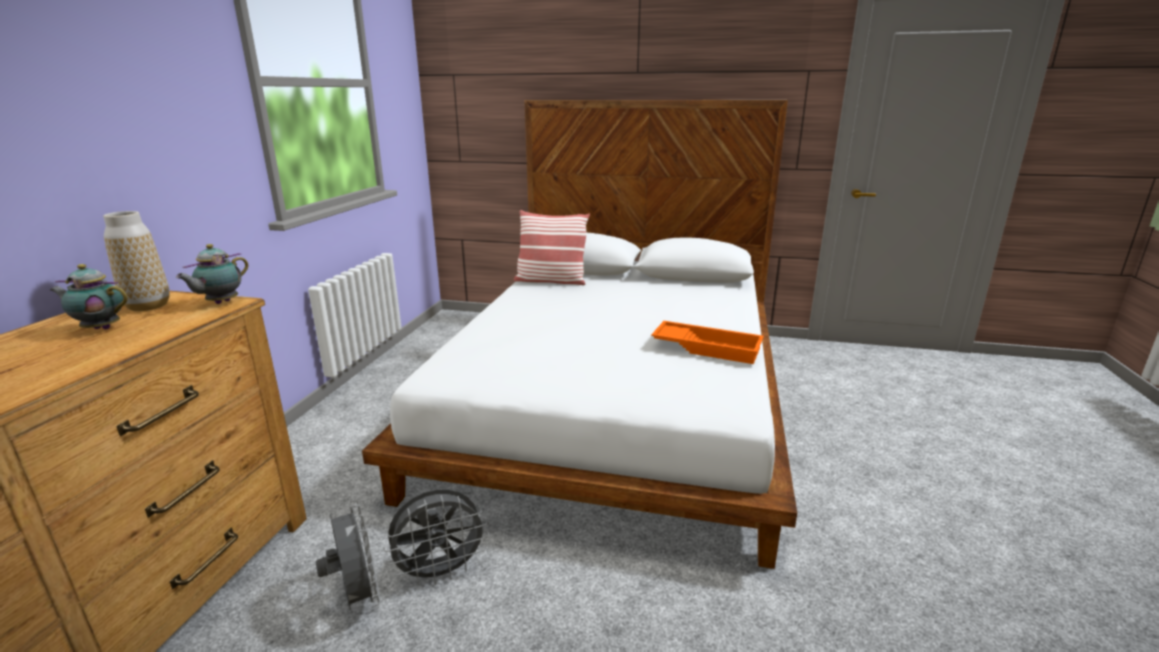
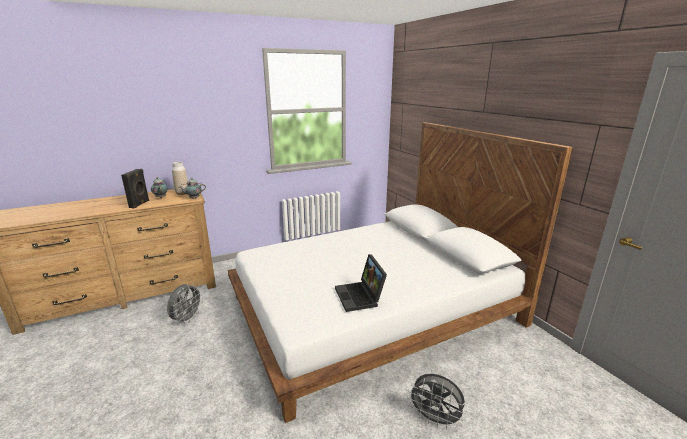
camera: 50 degrees right, 0 degrees up
(77, 356) = (140, 204): none -> black speaker
(441, 572) = (211, 328): grey fan -> grey fan (435, 419)
(551, 281) = (385, 230): pillow -> none
(707, 347) = (360, 297): orange tray -> laptop

